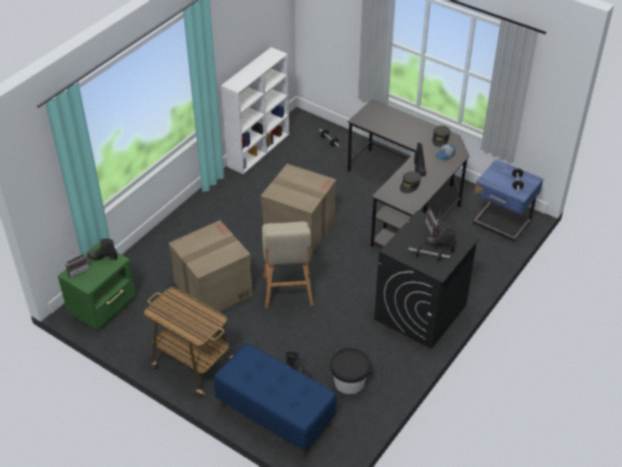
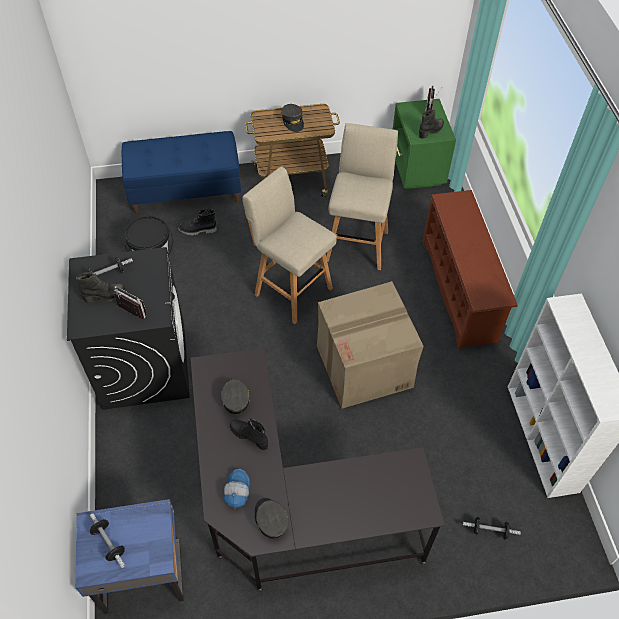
camera: 135 degrees right, 10 degrees up
(183, 316) = (293, 121): none -> grey cap
(196, 224) = (460, 290): none -> brown shoe rack
(212, 289) = (357, 244): cardboard box -> beige stool

